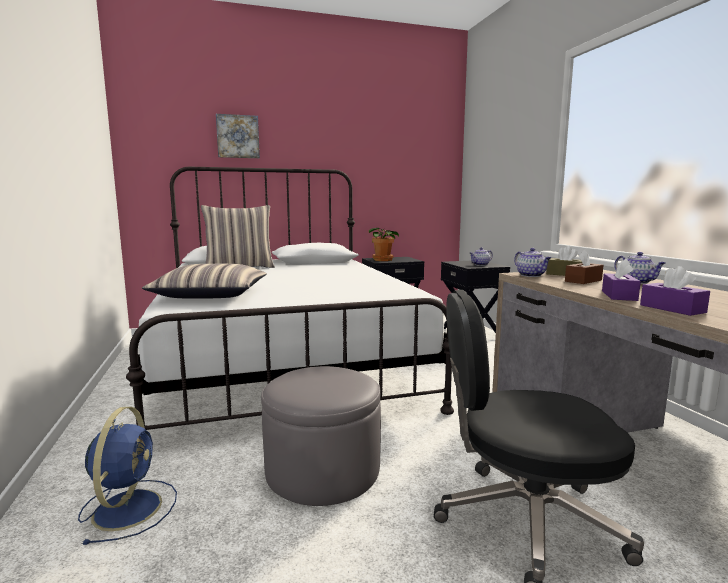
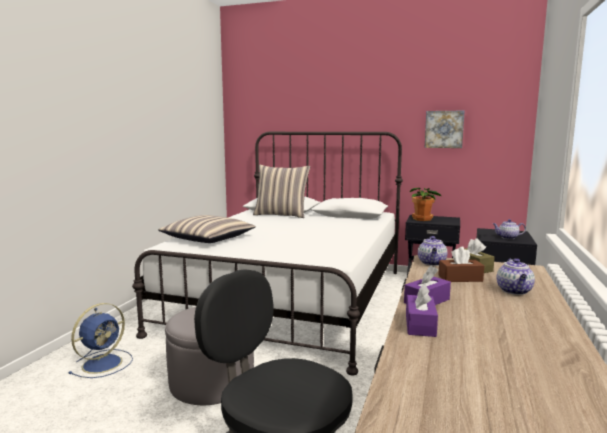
camera: 35 degrees right, 0 degrees up
(238, 136) = (307, 106): picture -> picture (444, 129)

